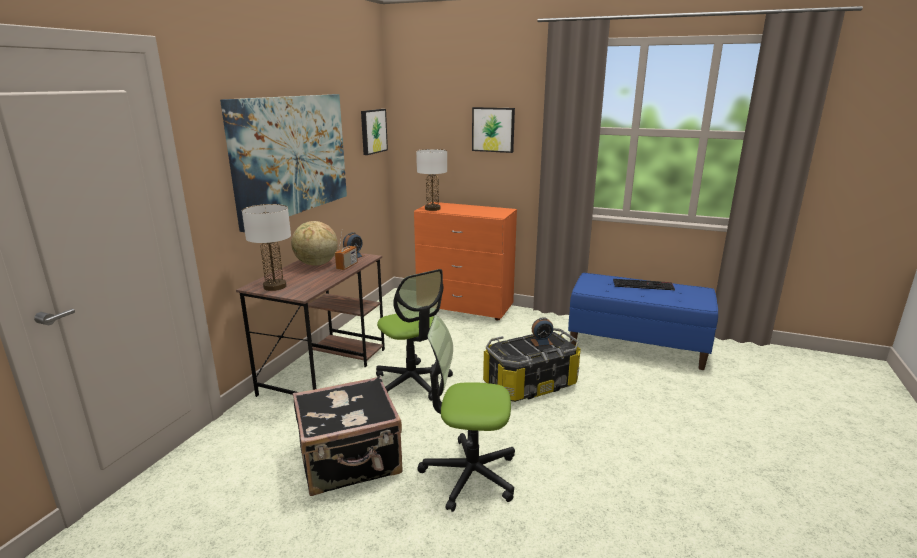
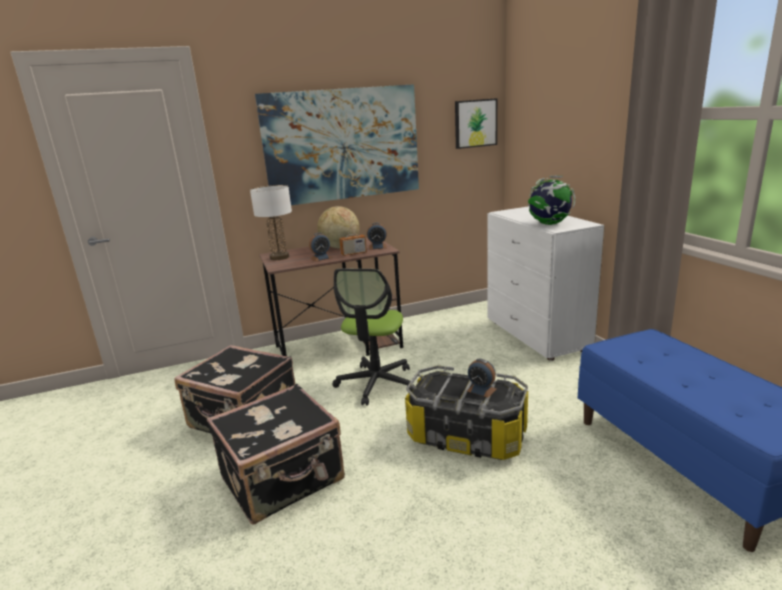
camera: 50 degrees right, 0 degrees up
(324, 277) = (321, 258): none -> alarm clock
(432, 209) = (510, 213): table lamp -> none
(465, 308) = (537, 336): orange dresser -> white dresser
(469, 474) = (283, 479): office chair -> black suitcase
(484, 213) = (549, 224): none -> globe
(493, 129) = (588, 117): picture -> none
(643, 285) = (716, 371): keyboard -> none

